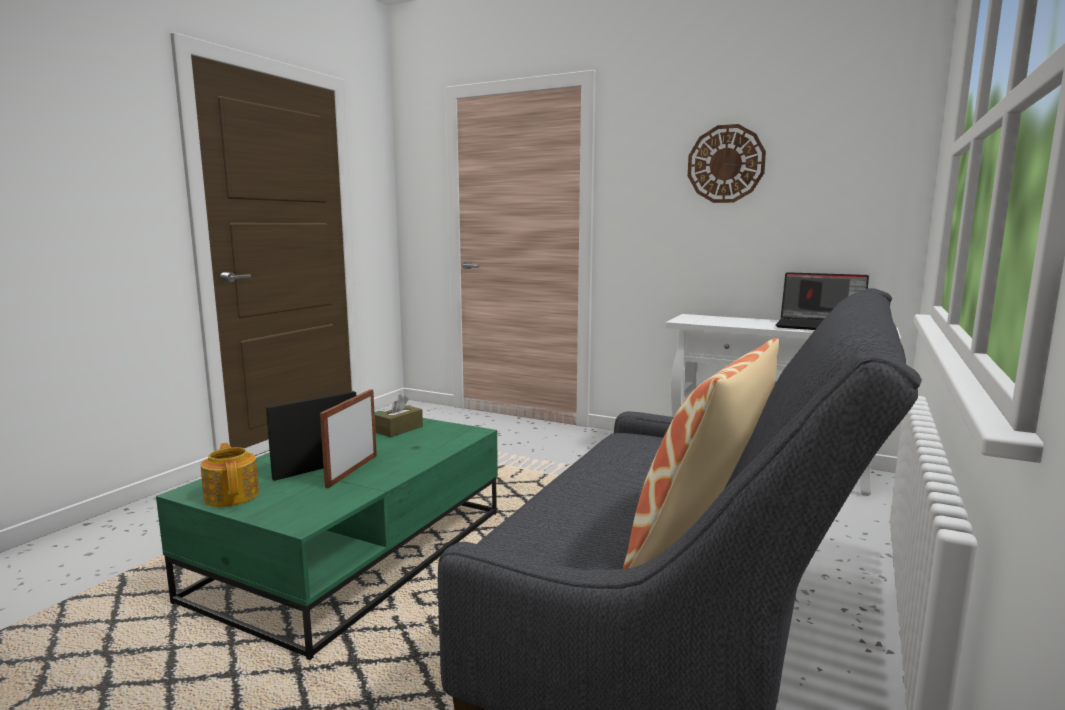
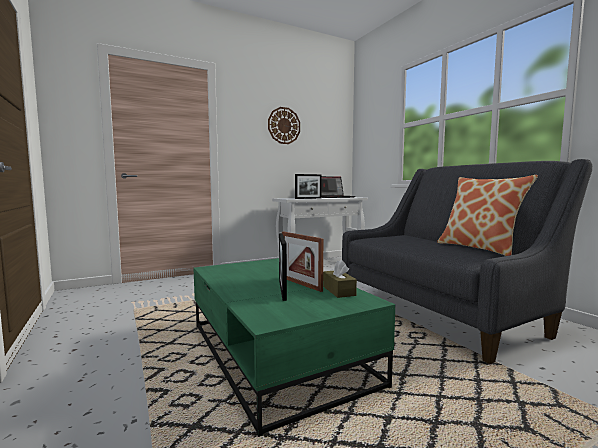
camera: 55 degrees left, 5 degrees down
(232, 495) = (298, 312): teapot -> none
(399, 429) = (245, 268): brown tissue box -> brown tissue box (339, 291)
(725, 324) = (308, 198): none -> picture frame

